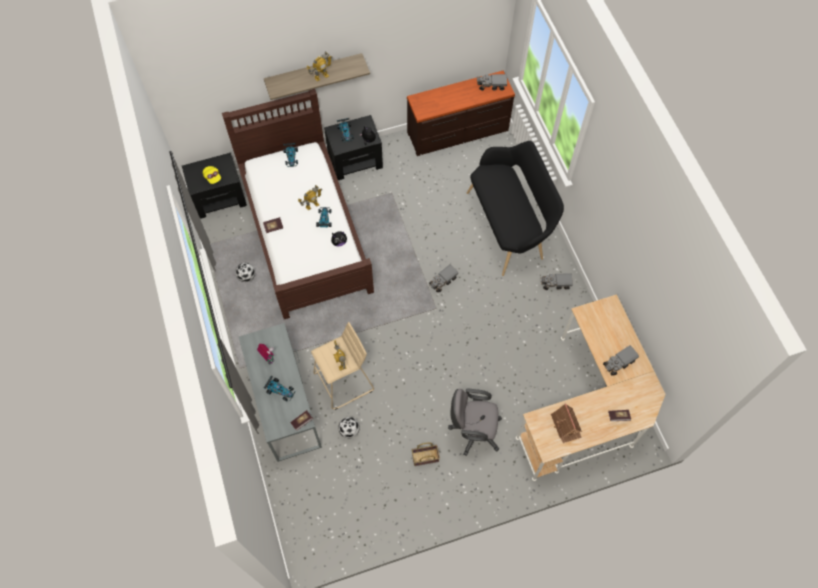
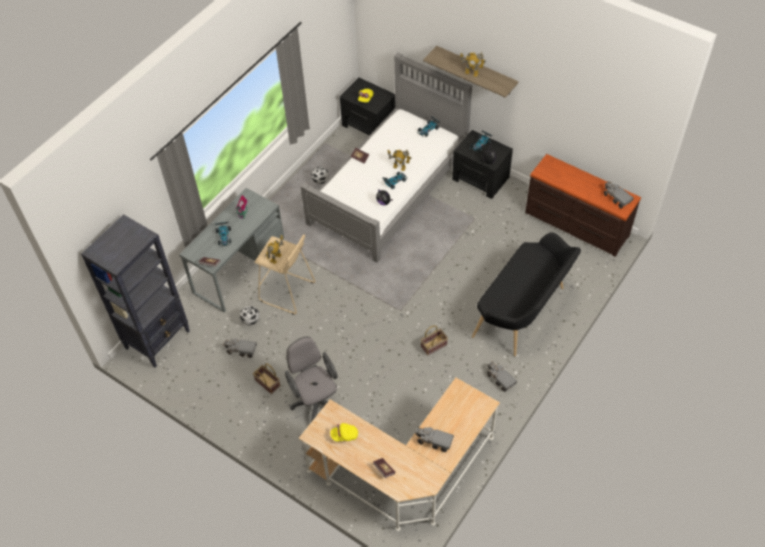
camera: 55 degrees right, 10 degrees down
(304, 523) = (158, 339): none -> black bookcase
(305, 232) = (389, 189): brown bed -> grey bed
(442, 281) = (428, 300): toy truck -> toy truck (241, 350)
(489, 308) = (433, 346): none -> basket
(566, 425) = (344, 435): toy house -> yellow cap

